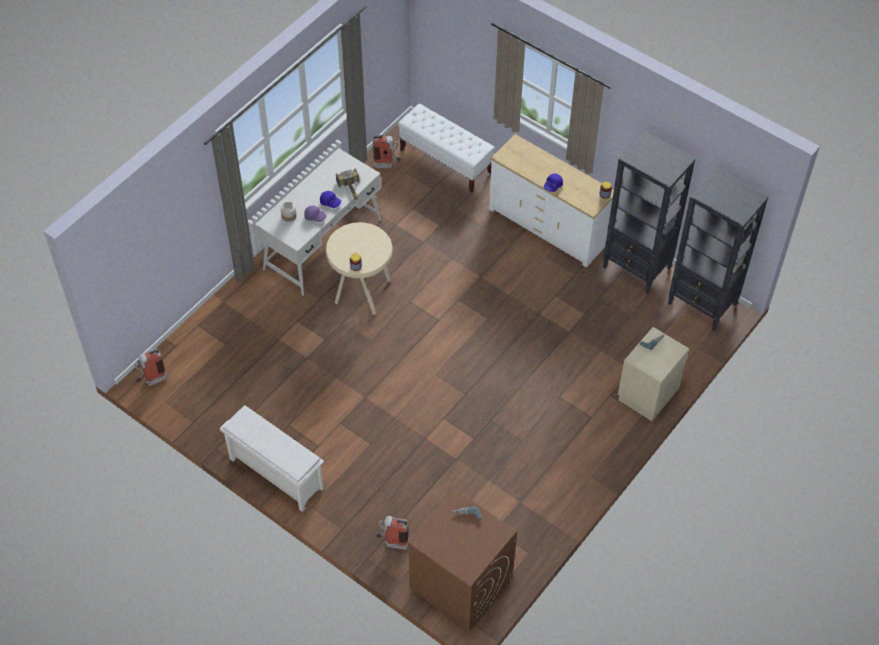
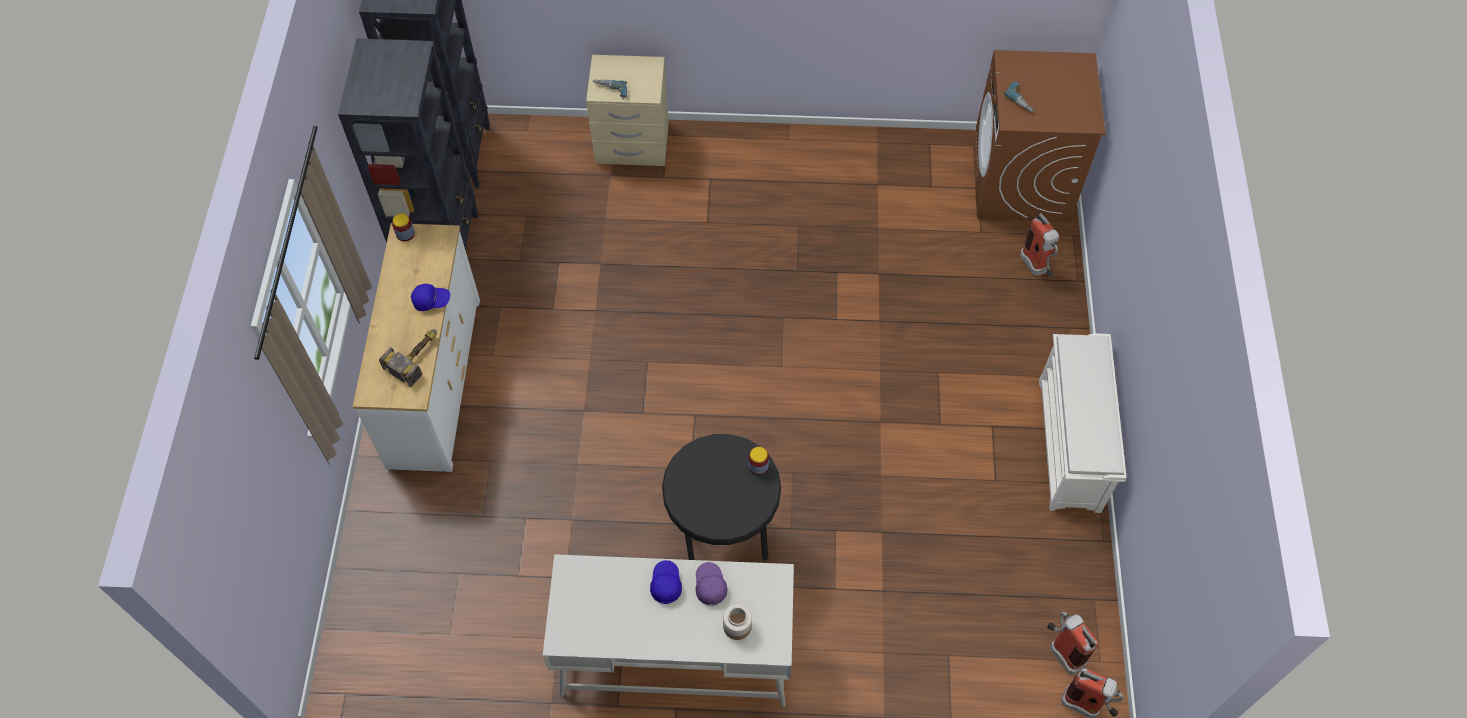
camera: 125 degrees left, 5 degrees up
(351, 190) = (619, 571): hammer -> hammer (417, 356)
(361, 293) = (722, 538): beige stool -> black stool
(387, 165) = (451, 671): fire extinguisher -> fire extinguisher (1061, 650)
(445, 162) = (390, 590): white bench -> none

